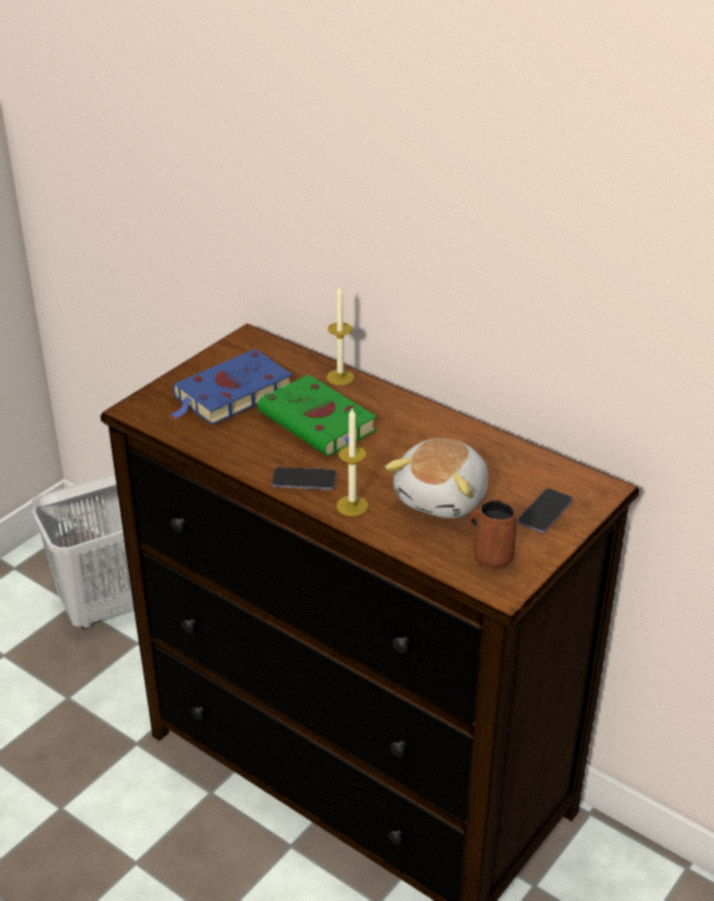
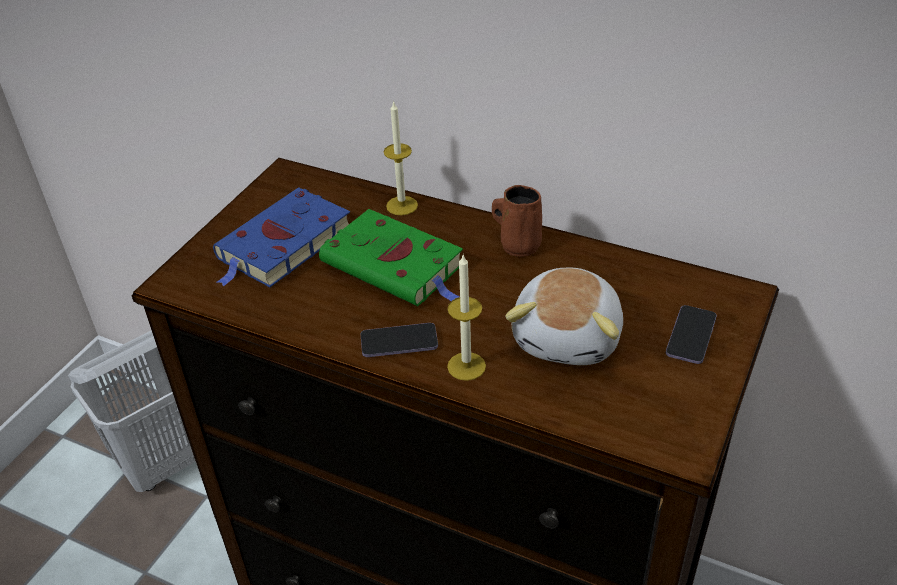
camera: 10 degrees left, 5 degrees up
(491, 557) = (653, 406): brown mug -> brown mug (518, 245)

